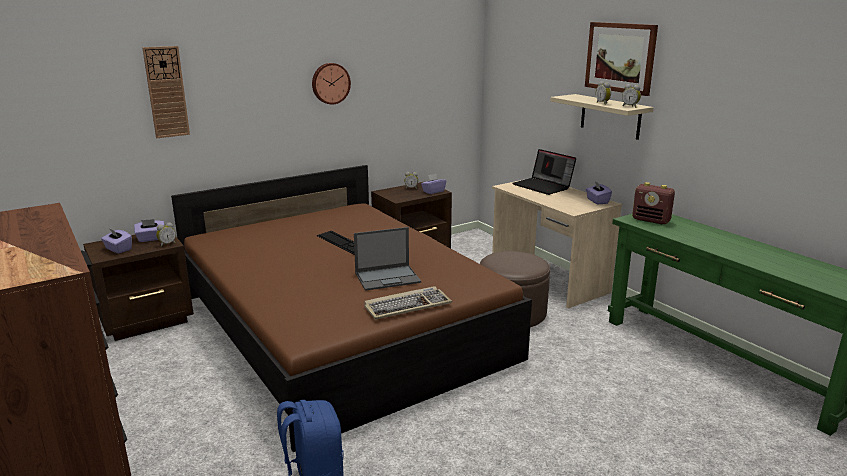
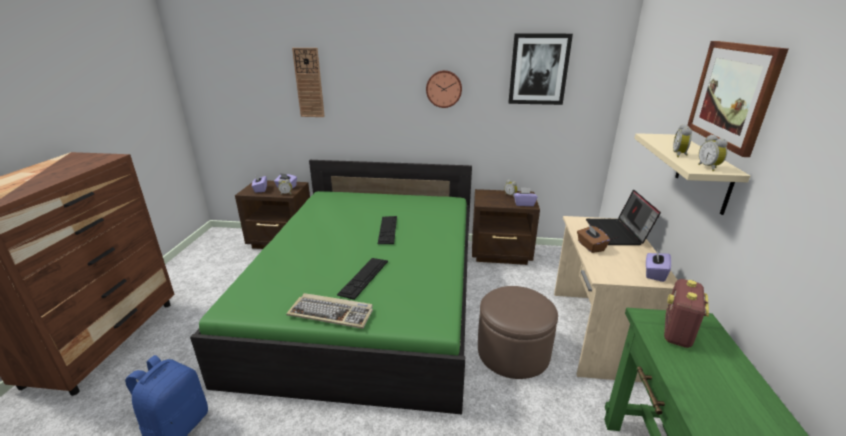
camera: 40 degrees right, 5 degrees up
(341, 326) = (369, 297): brown bed -> green bed
(388, 277) = (364, 277): laptop -> keyboard
(415, 55) = (538, 69): none -> picture
(541, 198) = (590, 246): none -> brown tissue box
(651, 220) = (677, 333): radio -> radio turned 45 degrees clockwise

